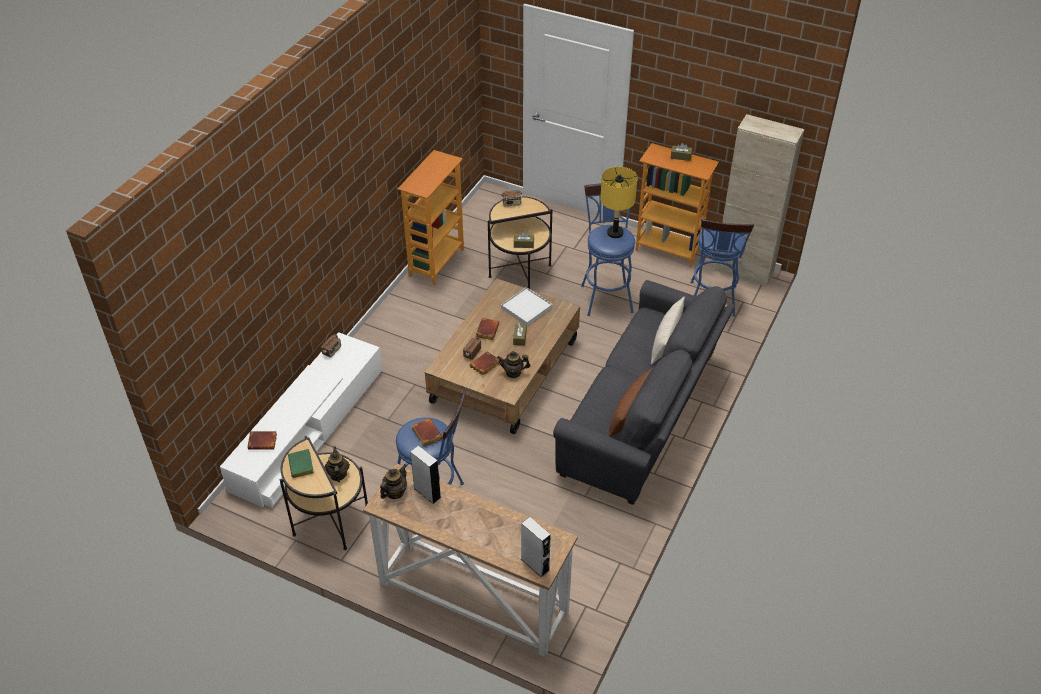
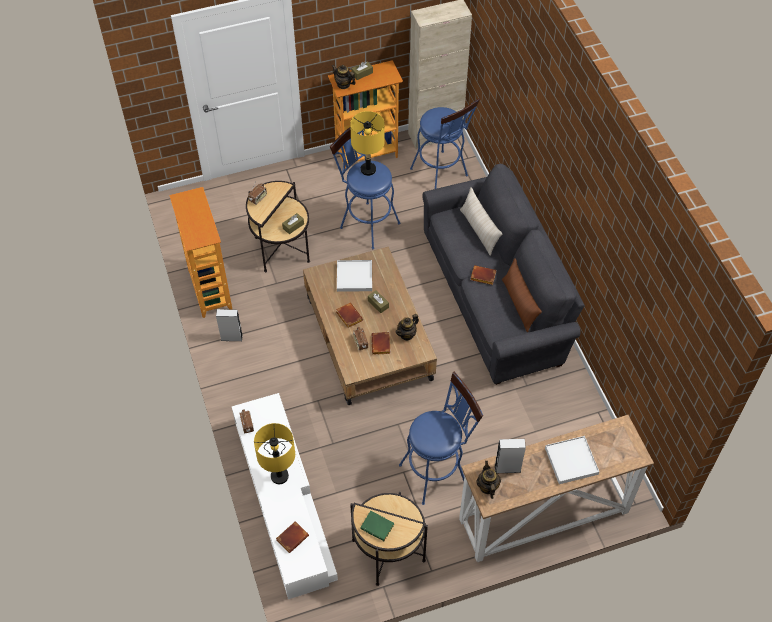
camera: 45 degrees left, 10 degrees up
(307, 398) = (279, 476): none -> yellow table lamp
(338, 475) = (391, 512): teapot -> teapot (343, 84)
(426, 434) = (436, 429): brown book -> brown book (482, 277)
(482, 529) = (571, 461): none -> white tray
(535, 564) = (628, 455): grey speaker -> grey speaker (231, 337)

